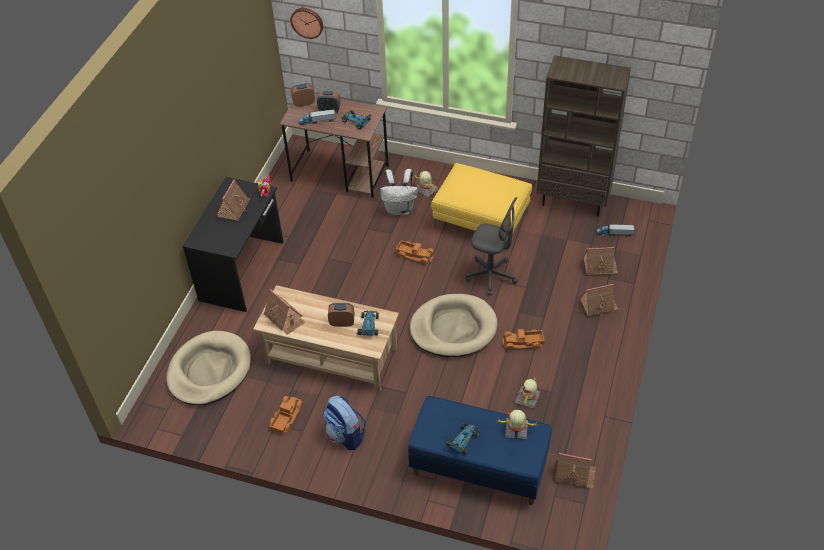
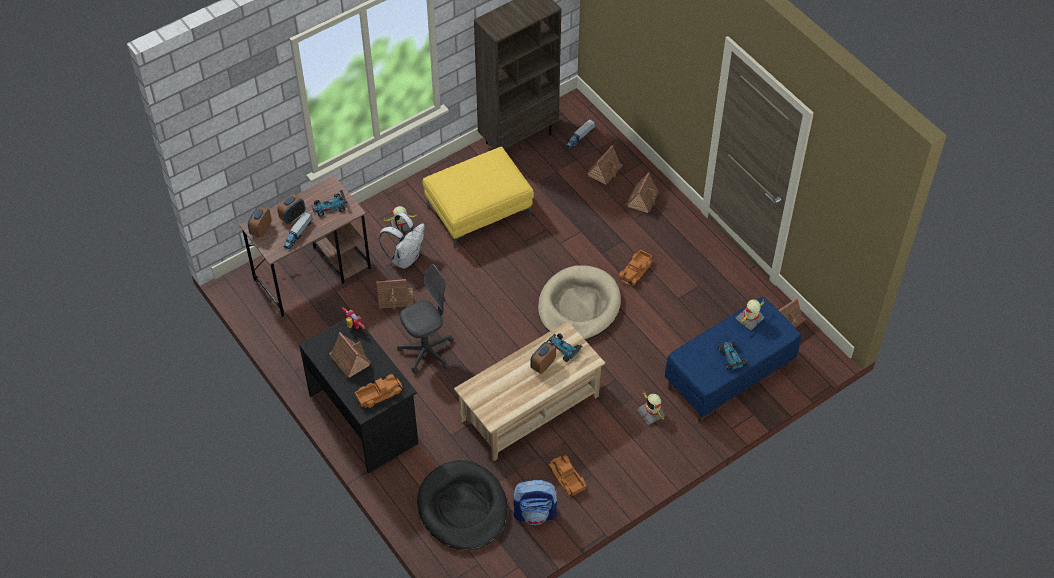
camera: 55 degrees left, 5 degrees up
(209, 370) = (463, 508): beige dog bed -> black dog bed
(285, 318) = (500, 403): toy house -> toy house (395, 298)
(307, 22) = (225, 148): wall clock -> none
(346, 435) = (623, 446): backpack -> backpack (535, 513)
(415, 254) = (471, 281): toy truck -> toy truck (378, 393)
(491, 276) = (547, 245): grey office chair -> grey office chair (427, 352)
(528, 398) = (692, 304): toy robot -> toy robot (651, 413)

